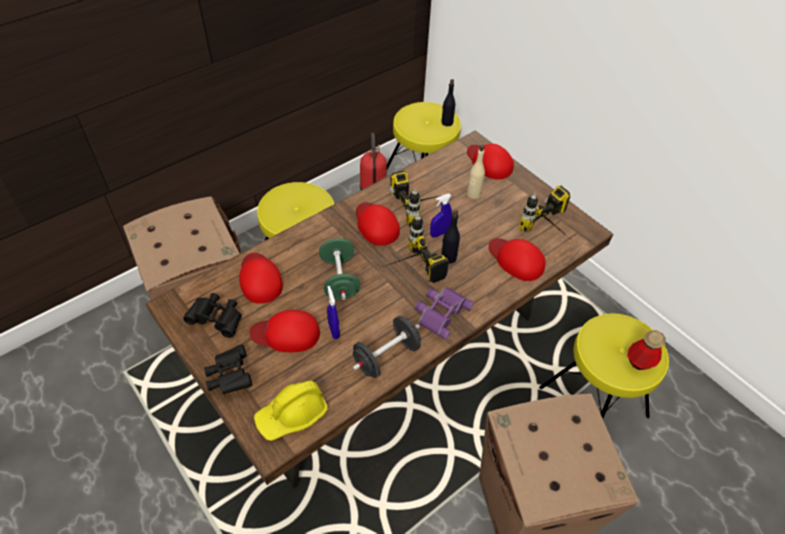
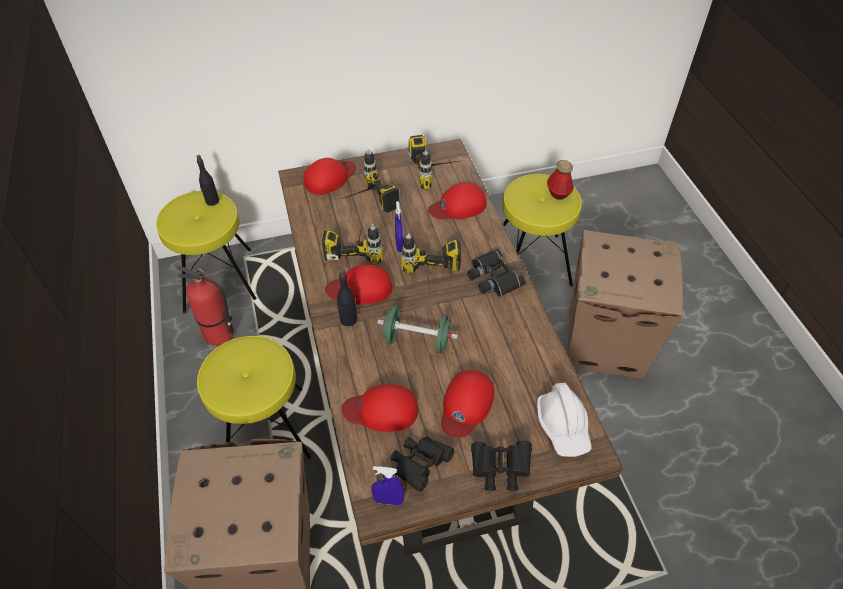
camera: 65 degrees left, 0 degrees up
(292, 415) = (563, 426): yellow hard hat -> white hard hat
(334, 330) = (478, 364): blue spray bottle -> blue spray bottle (388, 500)
(386, 356) = (525, 333): black dumbbell -> none
(440, 312) = (492, 277): purple binoculars -> black binoculars
(448, 257) = (432, 249): black bottle -> black bottle (348, 320)
(473, 194) = (363, 203): beige bottle -> power drill
(489, 162) = (329, 178): red cap -> red cap turned 150 degrees clockwise

